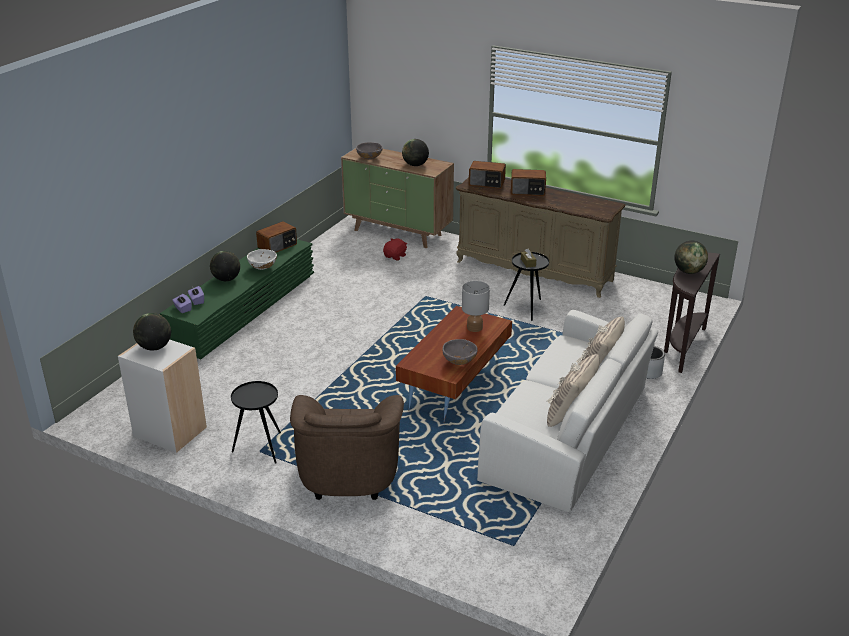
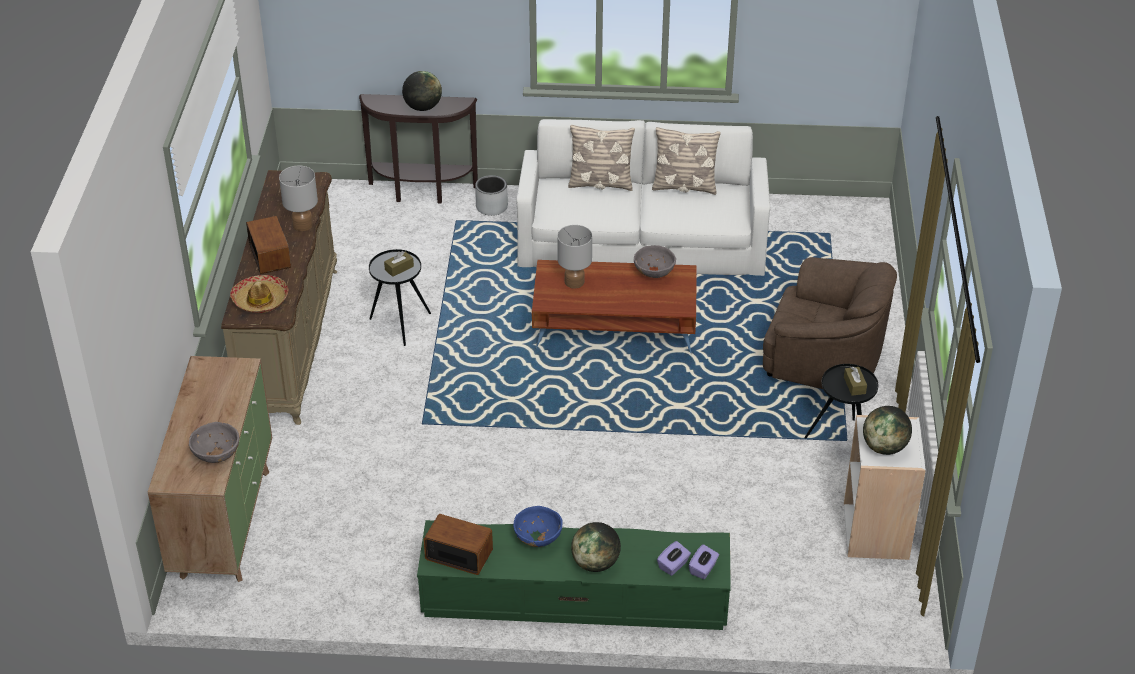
camera: 115 degrees left, 10 degrees up
(251, 397) = (854, 385): none -> brown tissue box
(263, 268) = (538, 539): white bowl -> blue bowl
(349, 473) = (823, 362): brown armchair -> brown armchair turned 45 degrees clockwise
(395, 256) = (314, 496): red plush toy -> none
(415, 165) = (220, 393): globe -> none
(487, 183) = (260, 300): radio -> hat
(553, 203) = (302, 225): none -> grey table lamp

